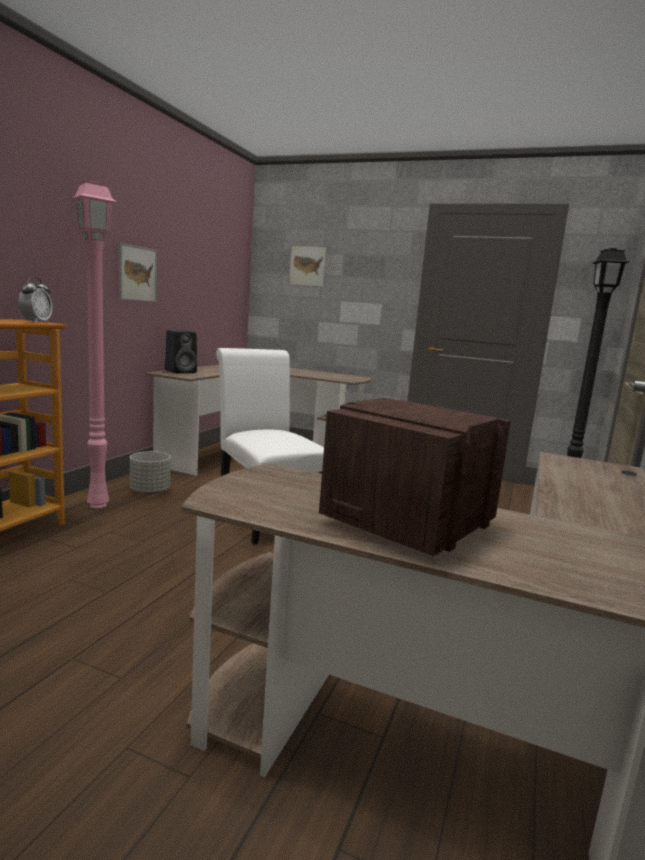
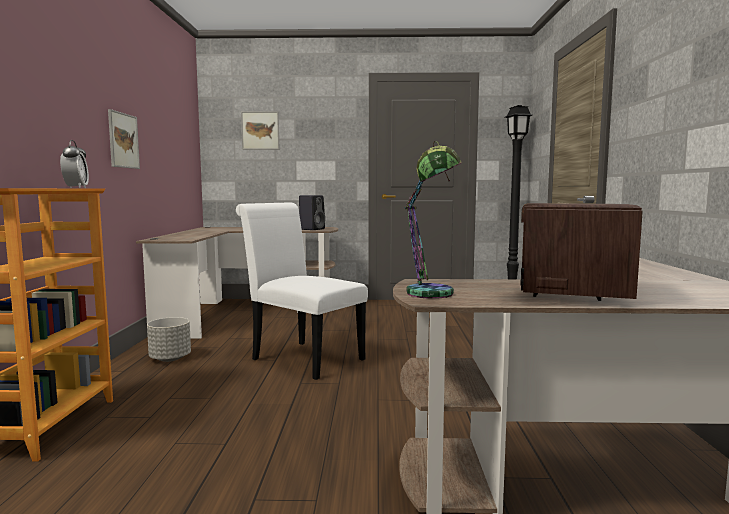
camera: 20 degrees left, 5 degrees down
(99, 504) = (130, 378): pink floor lamp -> none
(181, 371) = (170, 237): black speaker -> black speaker (312, 229)
(230, 494) = (429, 296): none -> table lamp

